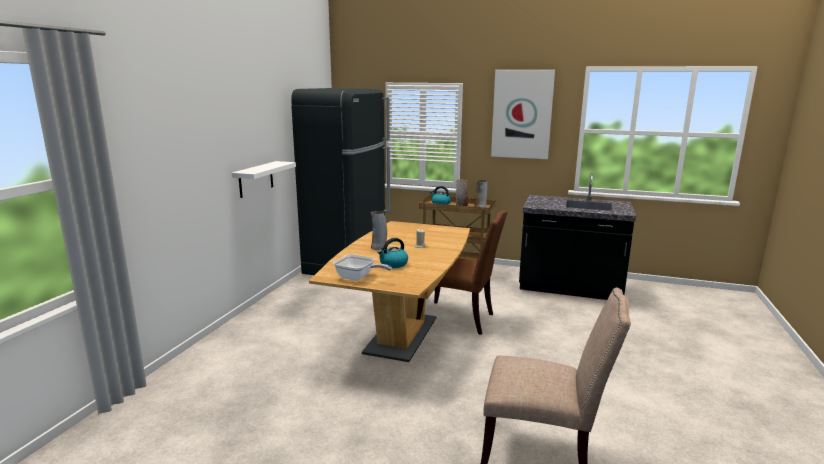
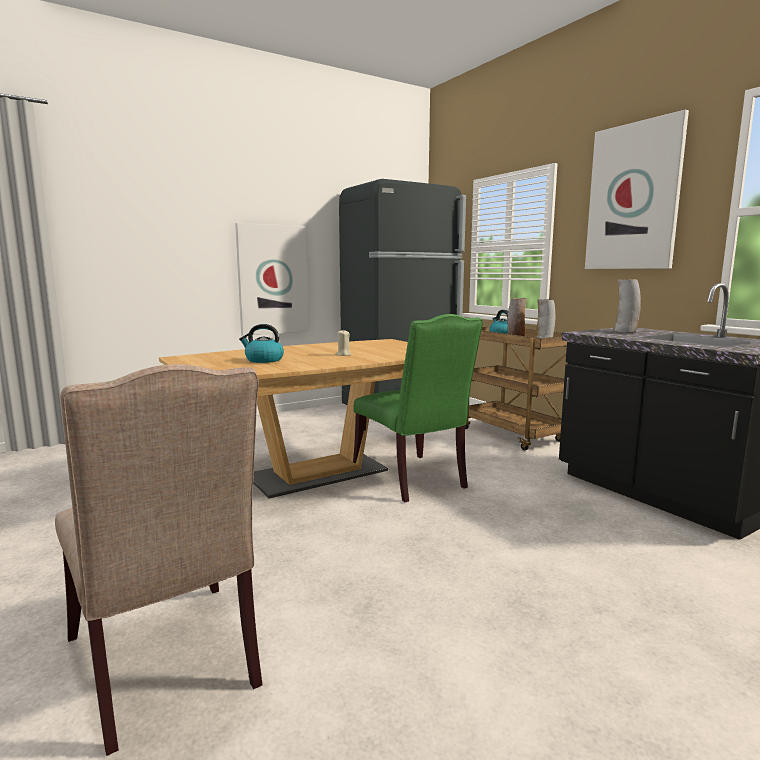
camera: 40 degrees right, 5 degrees down
(256, 179) = (272, 280): white shelf -> picture
(358, 278) = (196, 362): frying pan -> none
(379, 247) = (300, 350): vase -> vase (625, 331)
(459, 319) = (413, 480): brown chair -> green chair

